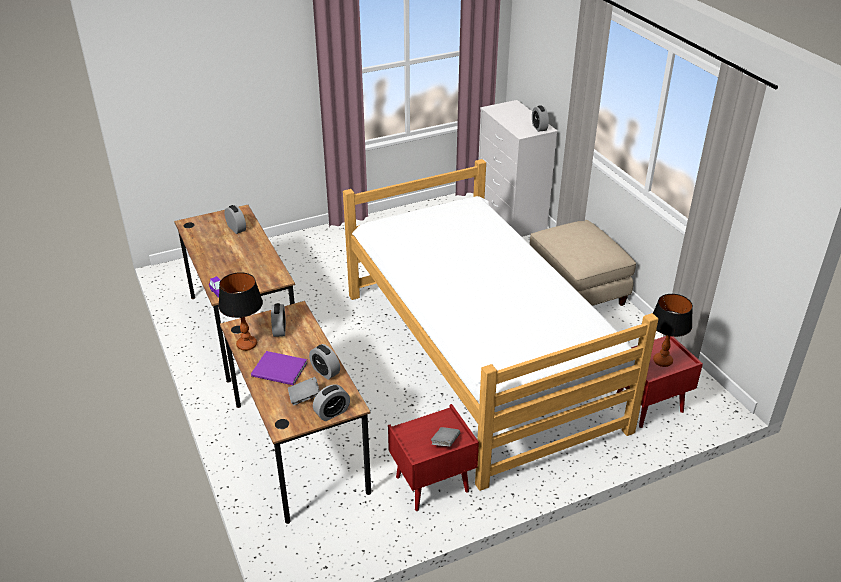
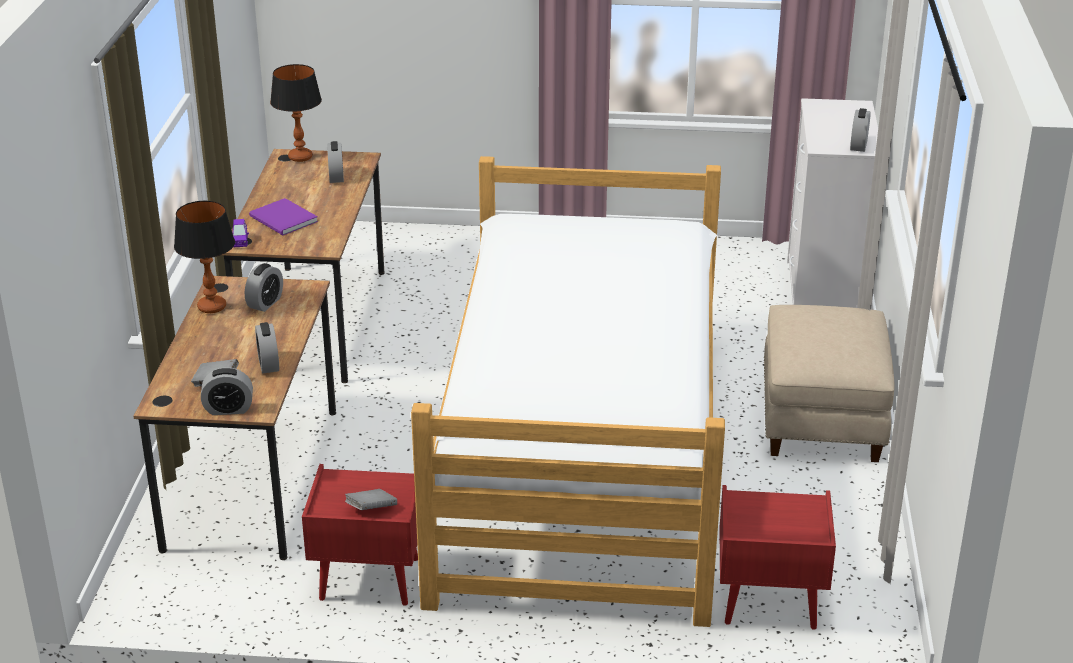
camera: 30 degrees right, 5 degrees down
(280, 371) = (219, 346): purple book -> purple book (283, 220)
(662, 361) = (779, 523): table lamp -> table lamp (300, 157)

